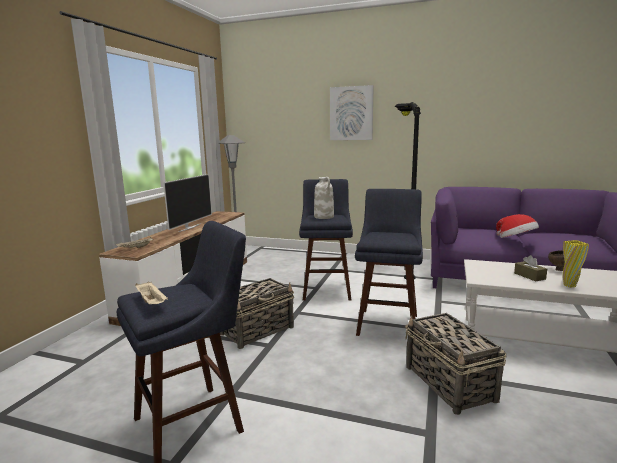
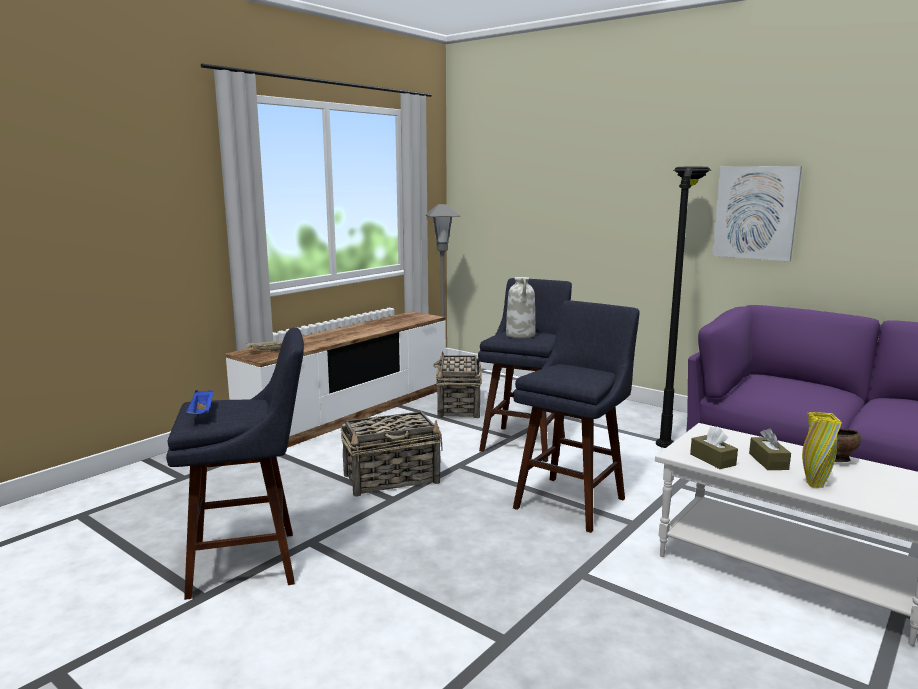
camera: 20 degrees right, 0 degrees up
(152, 303) = (202, 413): beige tray -> blue tray
(189, 227) = (354, 331): television -> none
(351, 113) = (617, 177): picture -> picture (755, 212)
(450, 384) = (587, 593): basket -> basket (458, 407)
(500, 280) = (712, 459): none -> brown tissue box
(516, 240) = (831, 405): hat -> none

